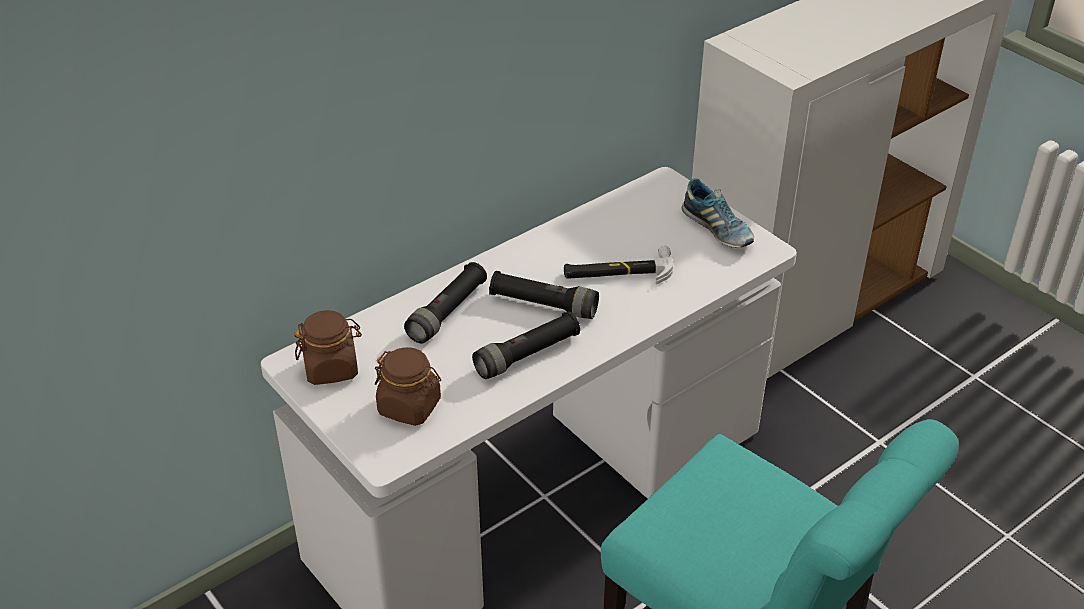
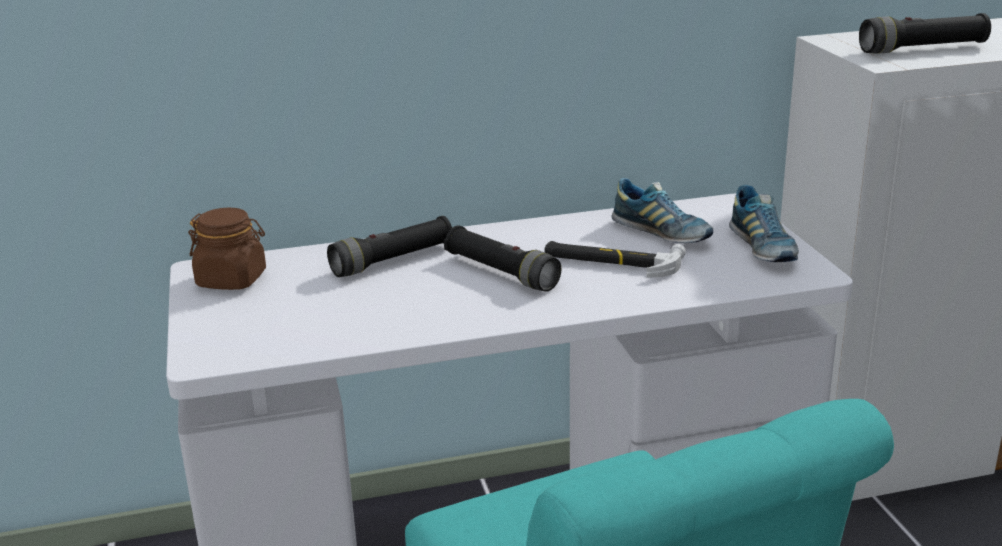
camera: 25 degrees right, 15 degrees down
(410, 407) = (275, 324): brown jar -> none
(527, 355) = (443, 308): black flashlight -> black flashlight (922, 49)
(635, 230) = (661, 233): none -> shoe

